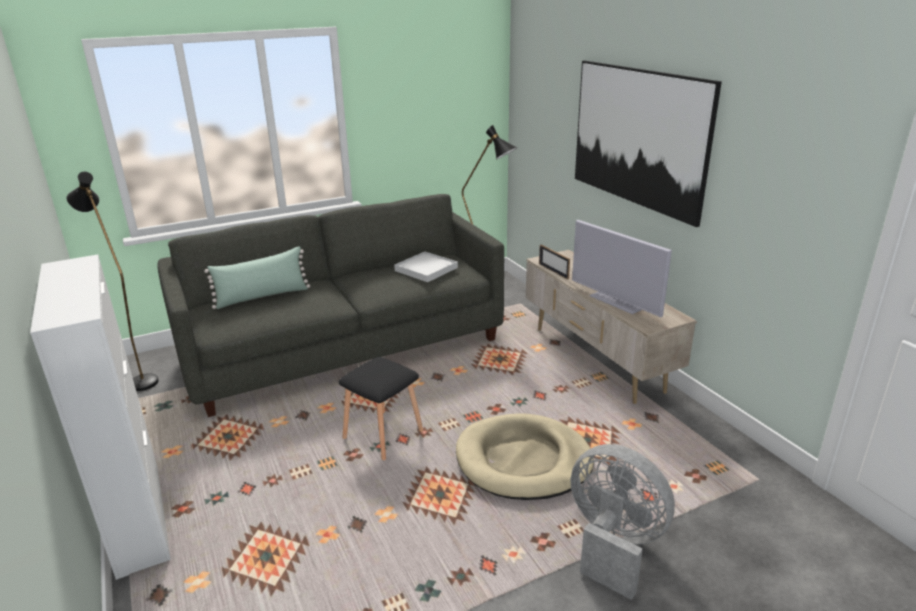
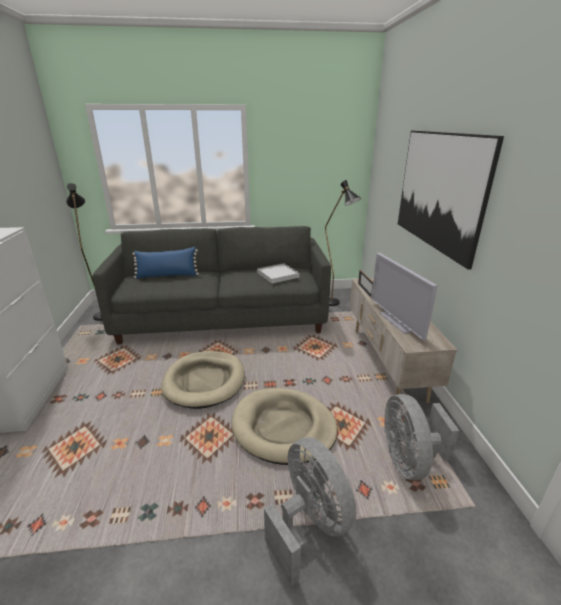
camera: 20 degrees right, 0 degrees up
(262, 297) = (167, 275): green pillow -> blue pillow
(383, 434) = (205, 381): black stool -> beige dog bed
(677, 456) = (409, 460): none -> grey fan

